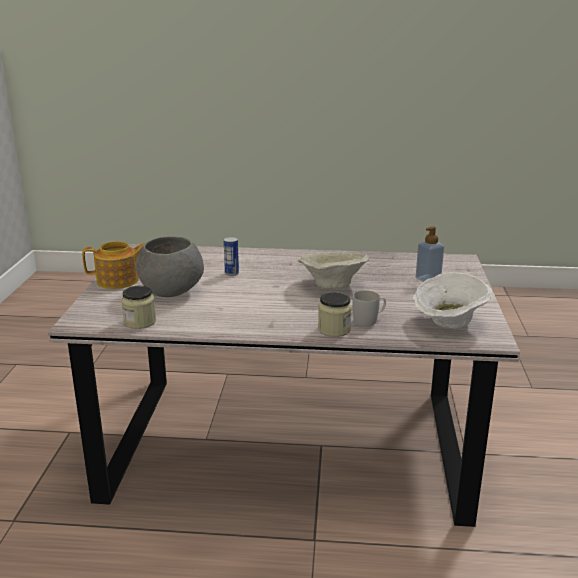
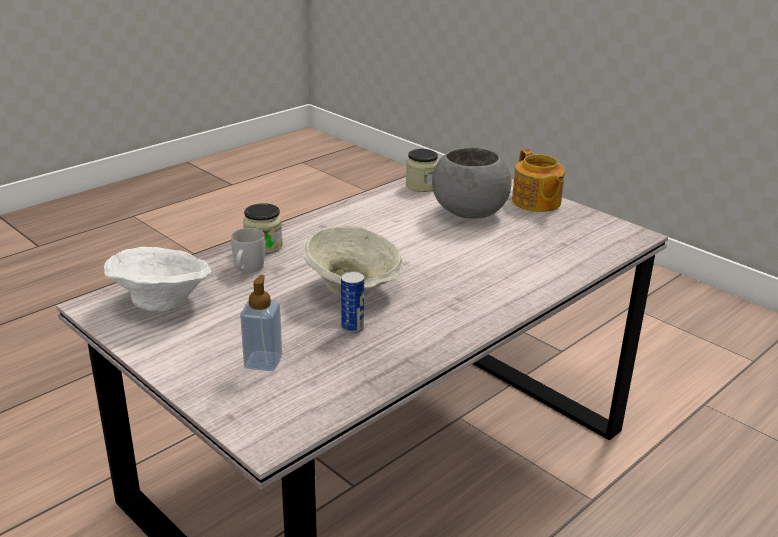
camera: 130 degrees right, 5 degrees up
(119, 281) = (536, 202): teapot -> teapot turned 45 degrees counterclockwise
(231, 273) = (477, 255): can -> can (352, 328)

